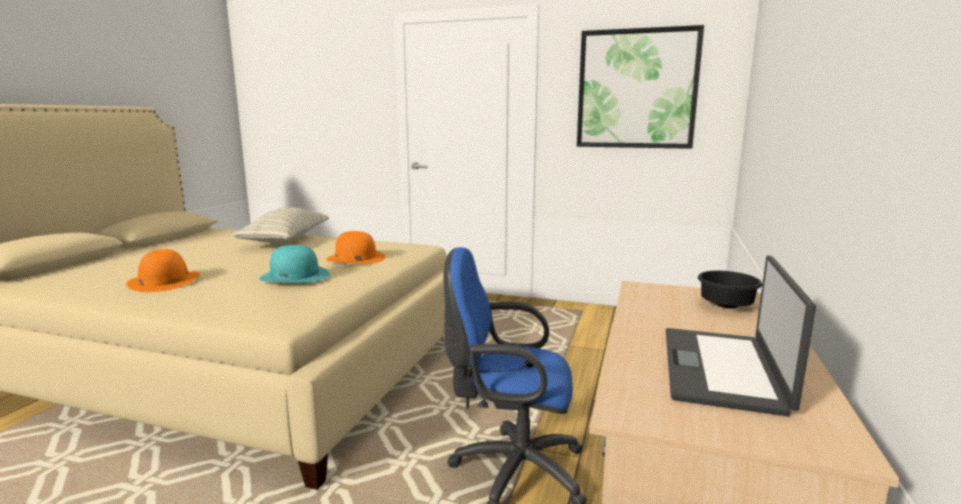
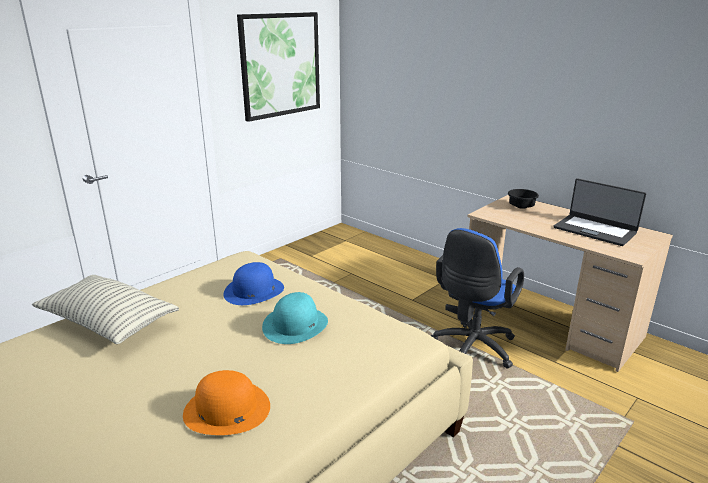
camera: 65 degrees left, 10 degrees up
(355, 258) = (254, 291): orange hat -> blue hat

